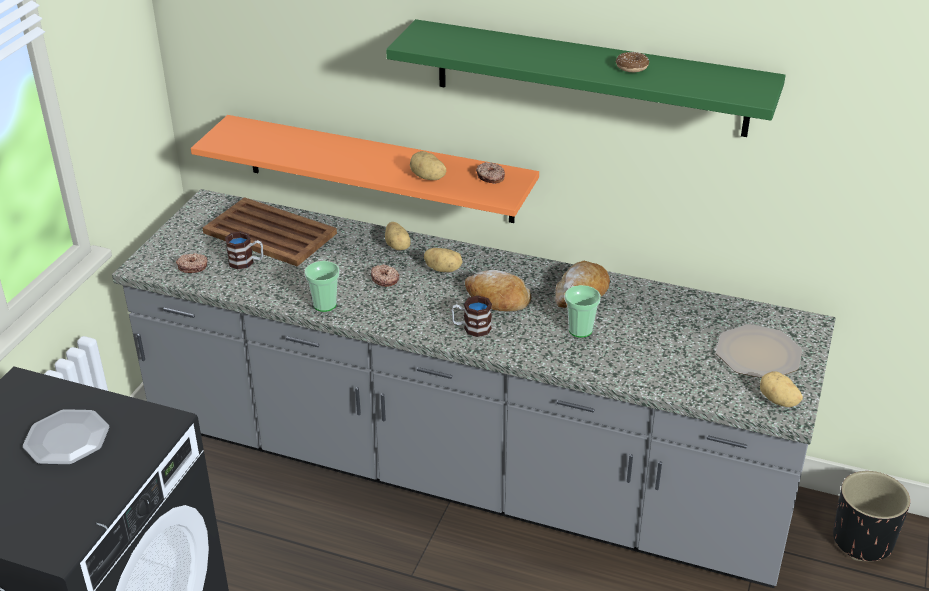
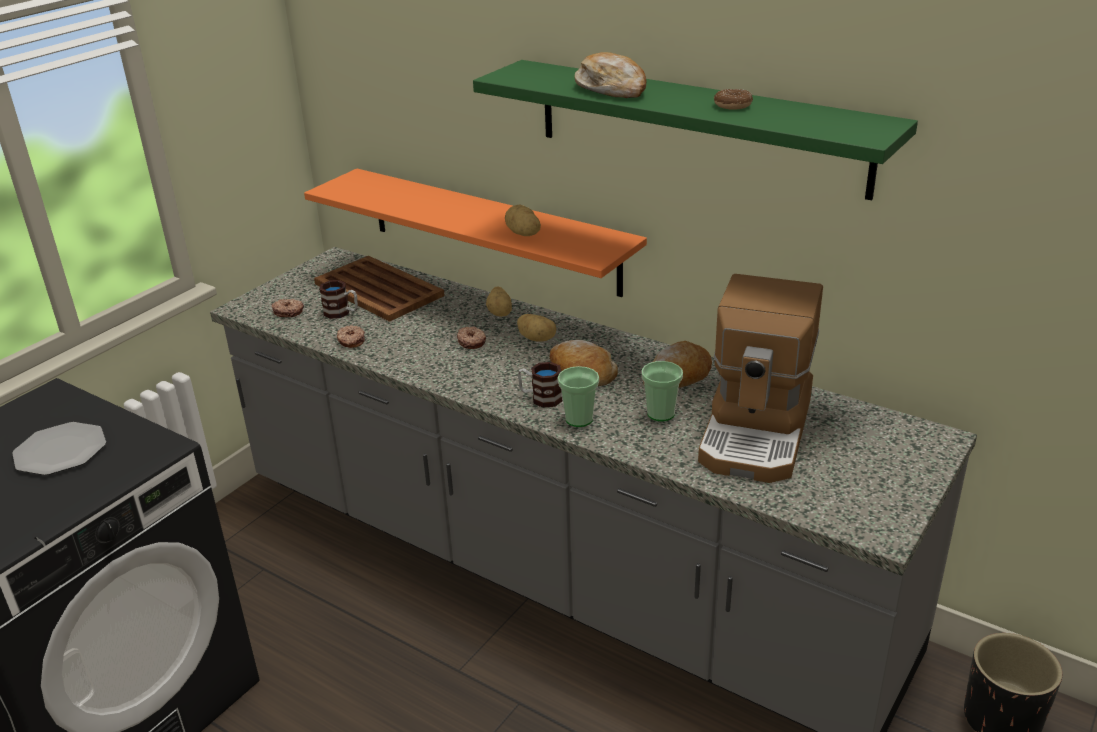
camera: 15 degrees right, 5 degrees down
(325, 304) = (398, 359): cup -> cup (579, 419)
(490, 177) = (590, 239): donut -> donut (351, 341)
(519, 53) = (612, 89): none -> bread
(665, 337) = (758, 432): none -> coffee machine
(758, 353) = (865, 462): plate -> none
(778, 401) = (872, 518): potato -> none

